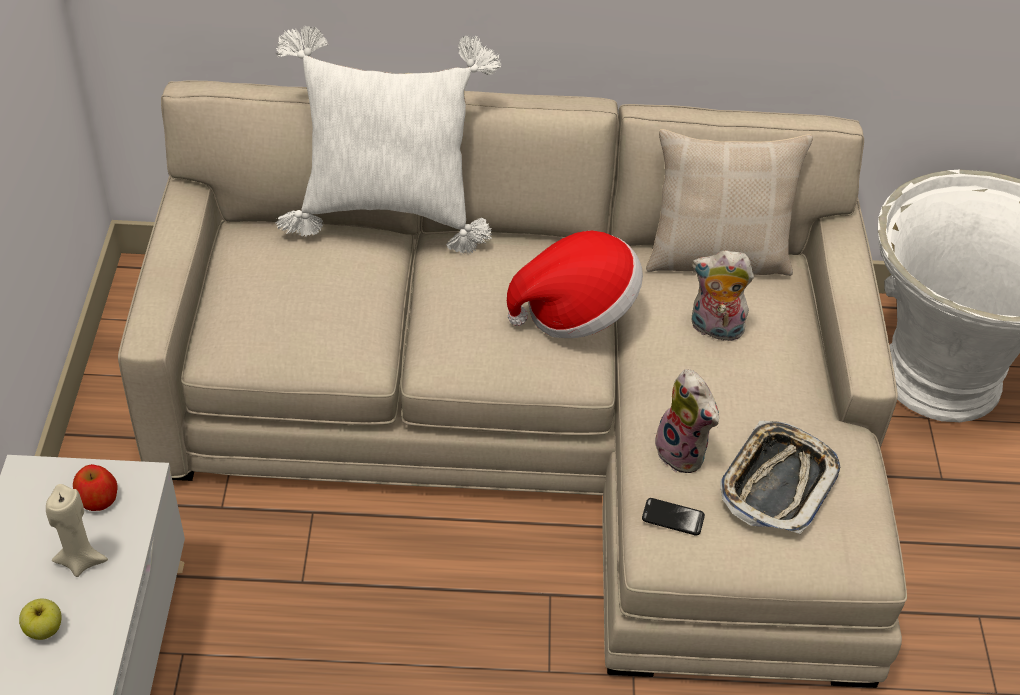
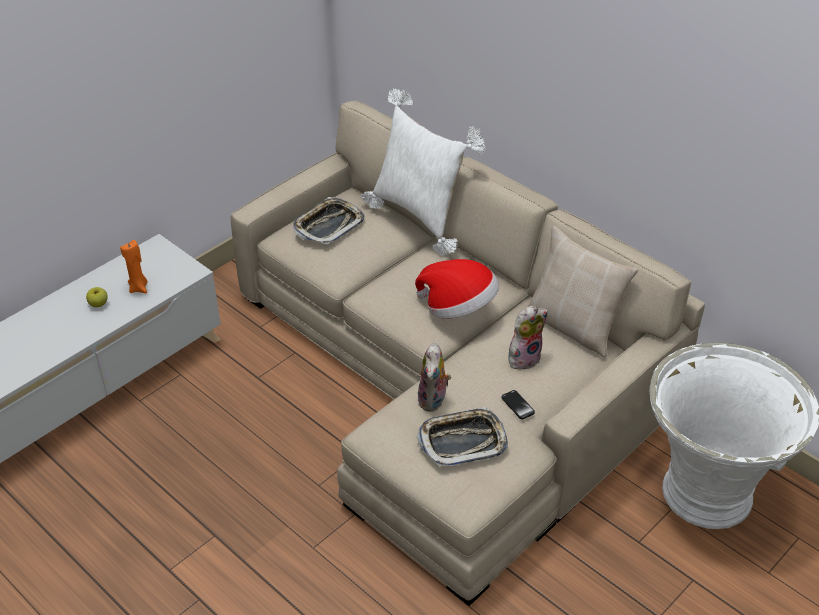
camera: 45 degrees right, 5 degrees down
(81, 560) = (139, 288): beige candle -> orange candle
(97, 498) = (171, 269): apple -> none
(273, 294) = (328, 225): none -> tray
(673, 517) = (391, 423): phone -> phone (517, 405)
(714, 329) = (524, 357): plush toy -> plush toy turned 90 degrees clockwise

